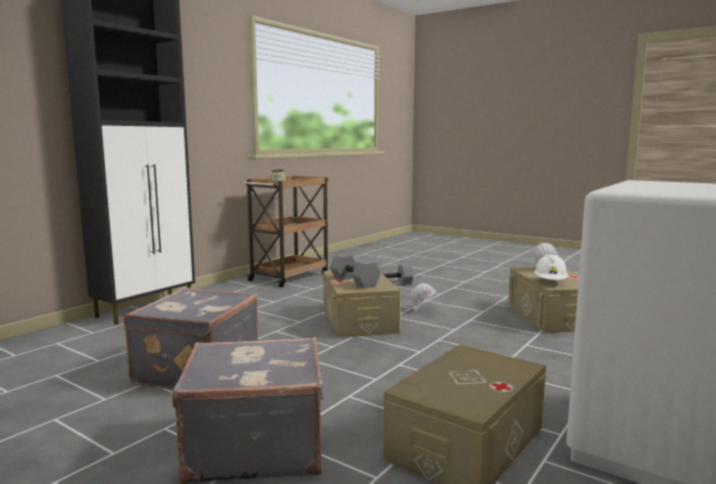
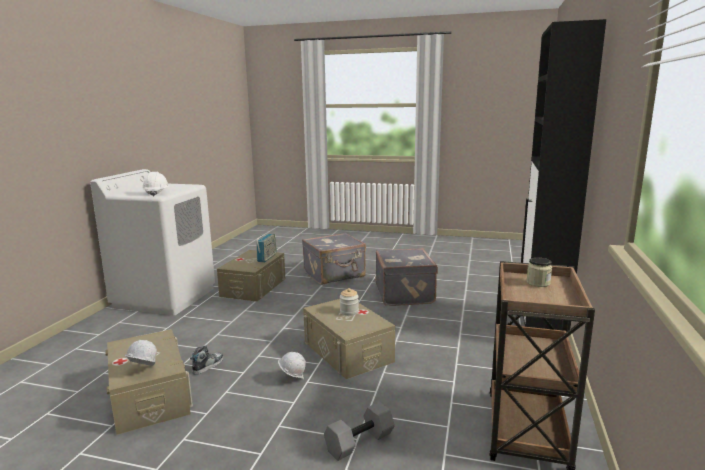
camera: 160 degrees right, 5 degrees up
(353, 281) = (349, 312): grey dumbbell -> jar
(431, 377) = (267, 257): none -> radio
(508, 328) = (208, 365): none -> shoe
(550, 282) = (158, 343): white hard hat -> white hard hat (156, 193)

